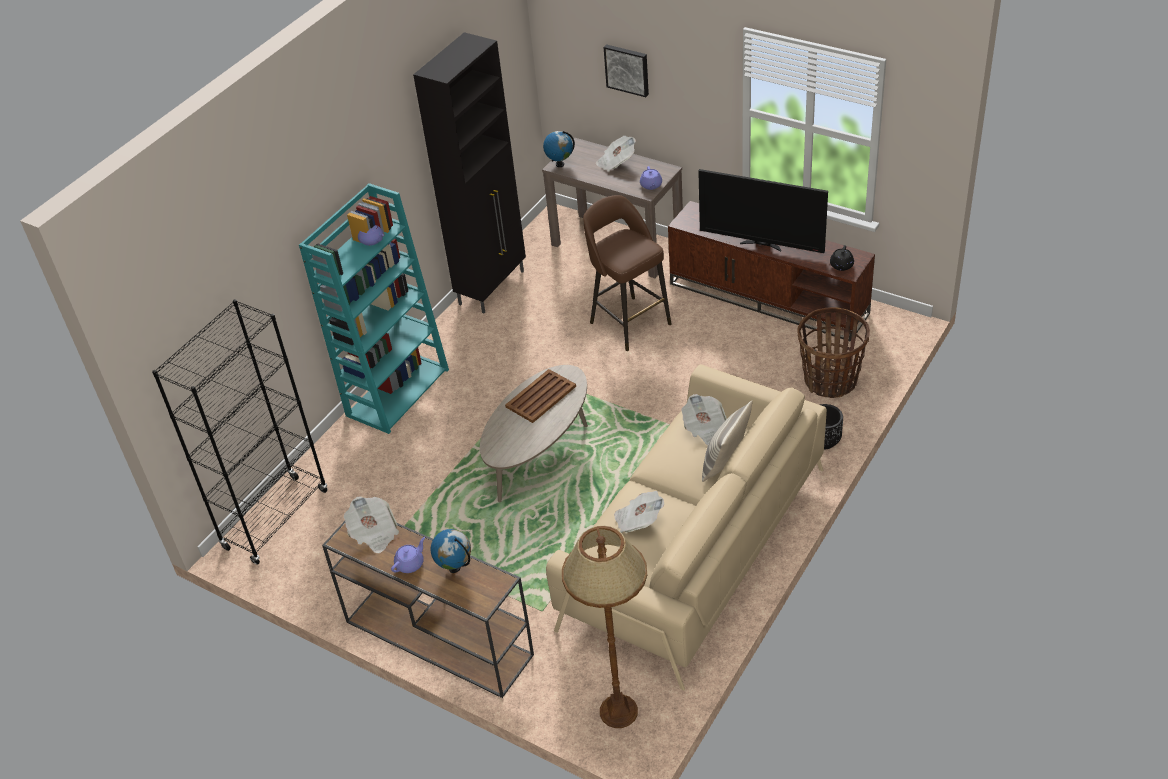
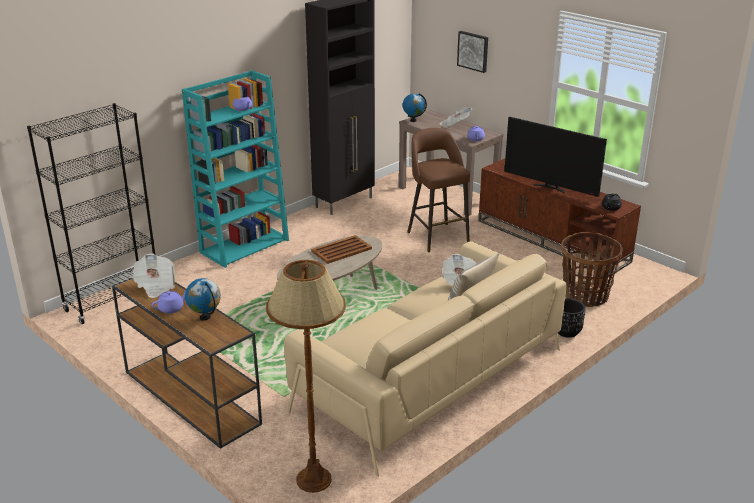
camera: 10 degrees right, 15 degrees down
(638, 521) = (378, 329): newspaper -> none

